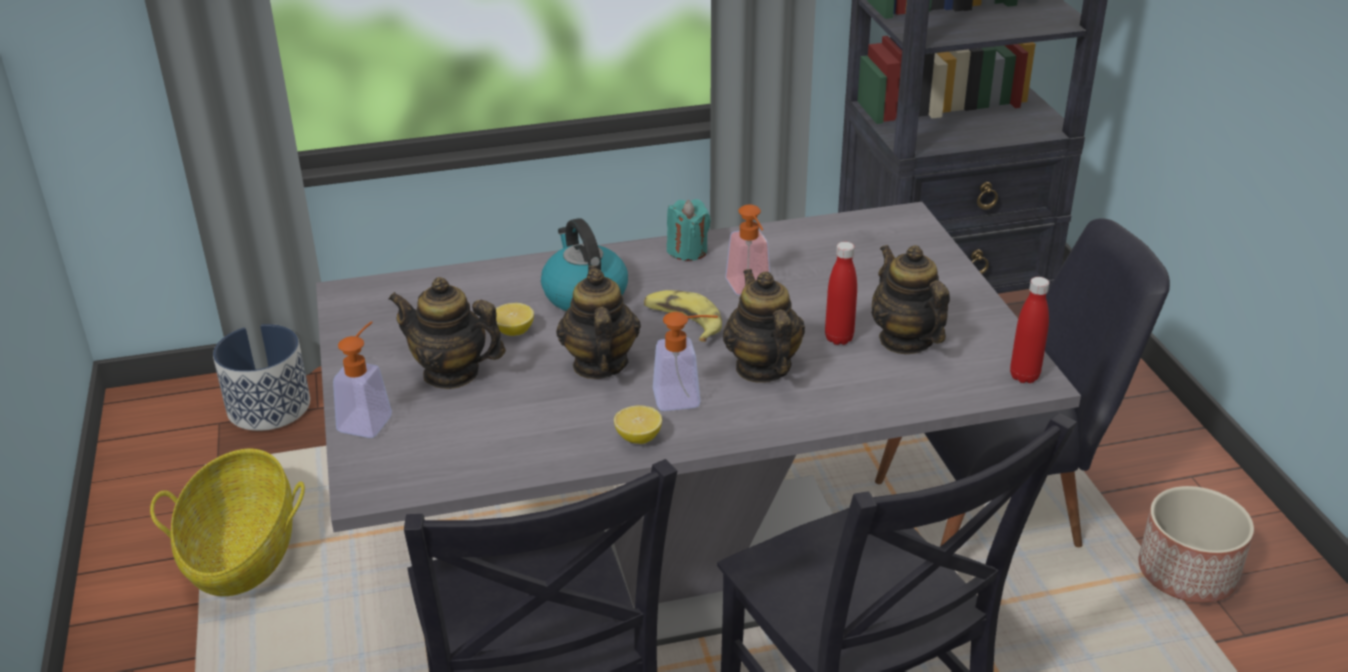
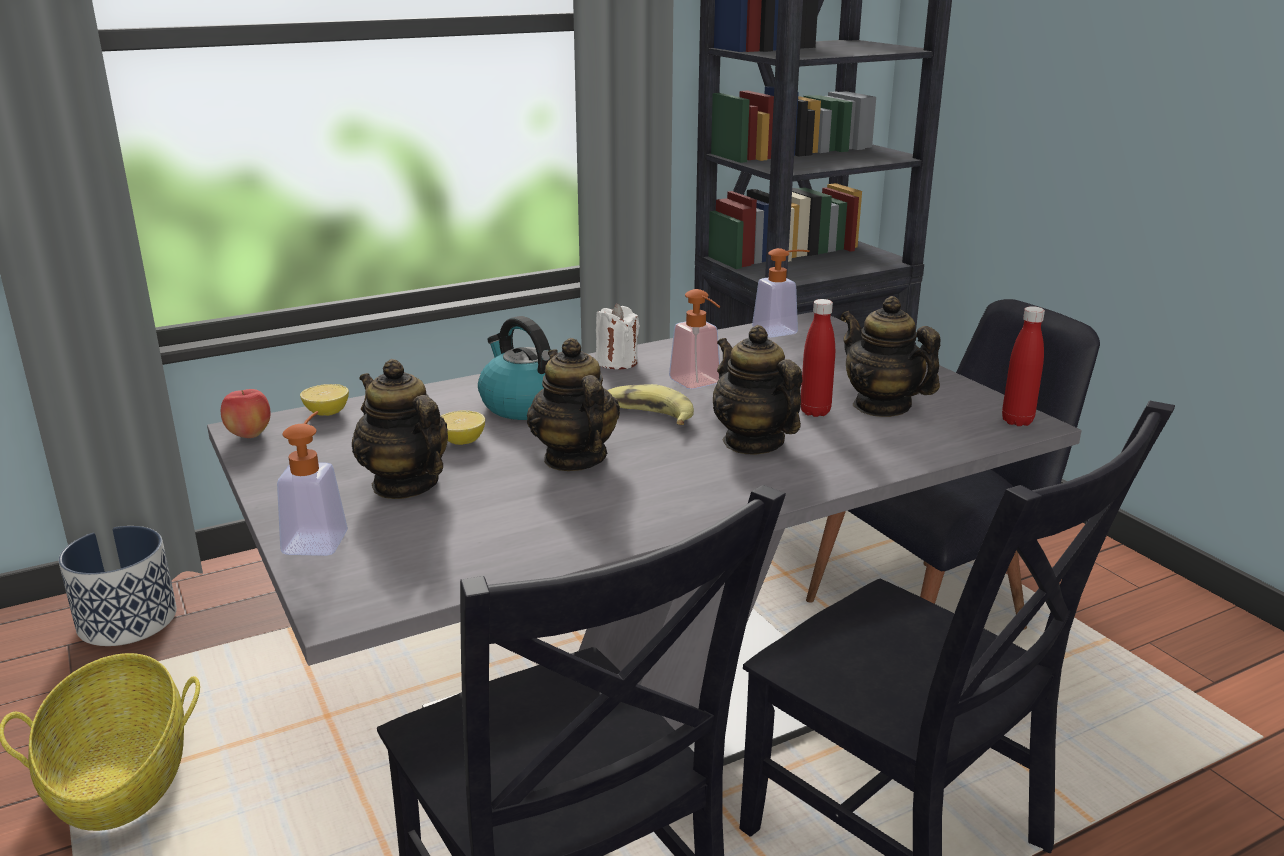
camera: 15 degrees left, 10 degrees down
(346, 300) = (250, 435): none -> apple
(451, 373) = (405, 484): teapot -> teapot turned 45 degrees clockwise
(638, 437) = (655, 516): lemon -> lemon (327, 413)
(686, 397) = (687, 475): soap dispenser -> soap dispenser (781, 330)
(687, 251) = (616, 362): turquoise candle -> white candle
(1188, 573) = (1132, 637): planter -> none

